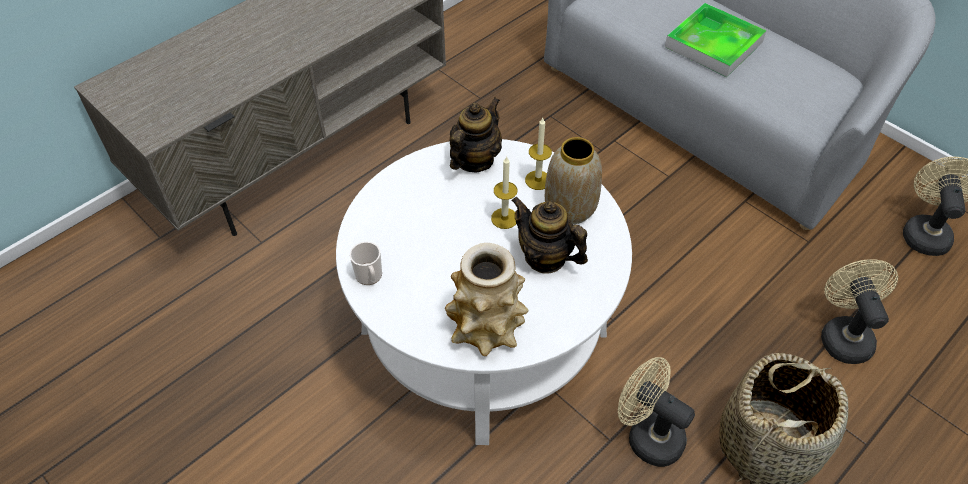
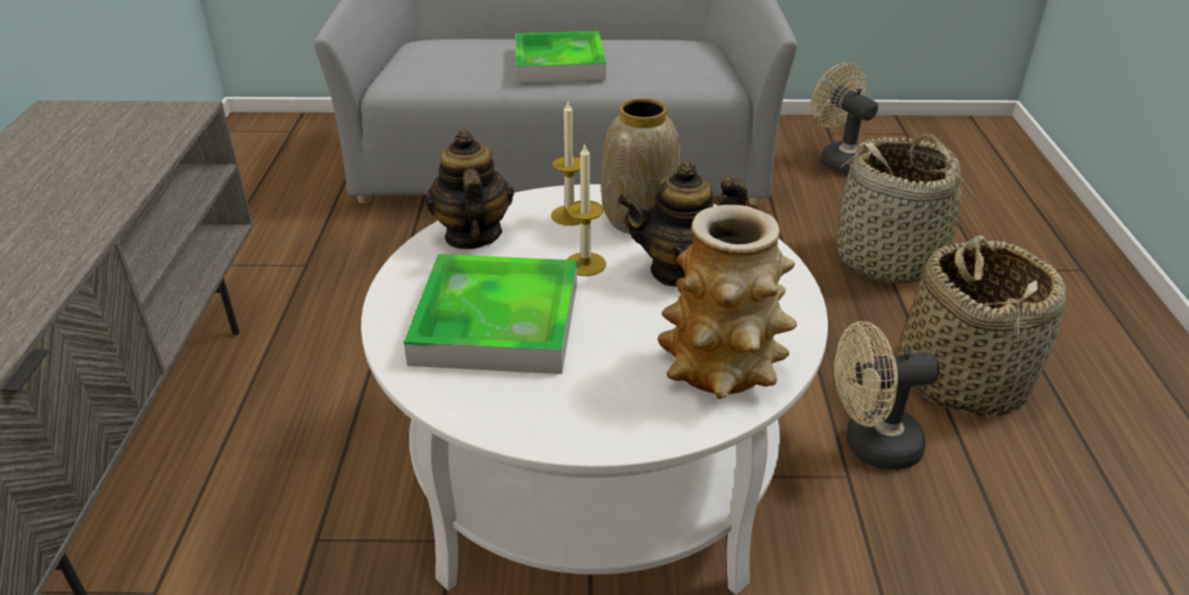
camera: 45 degrees left, 15 degrees down
(369, 277) = (510, 413): mug -> none
(422, 223) = (497, 322): none -> tray
(843, 335) = (889, 259): beige fan -> basket

